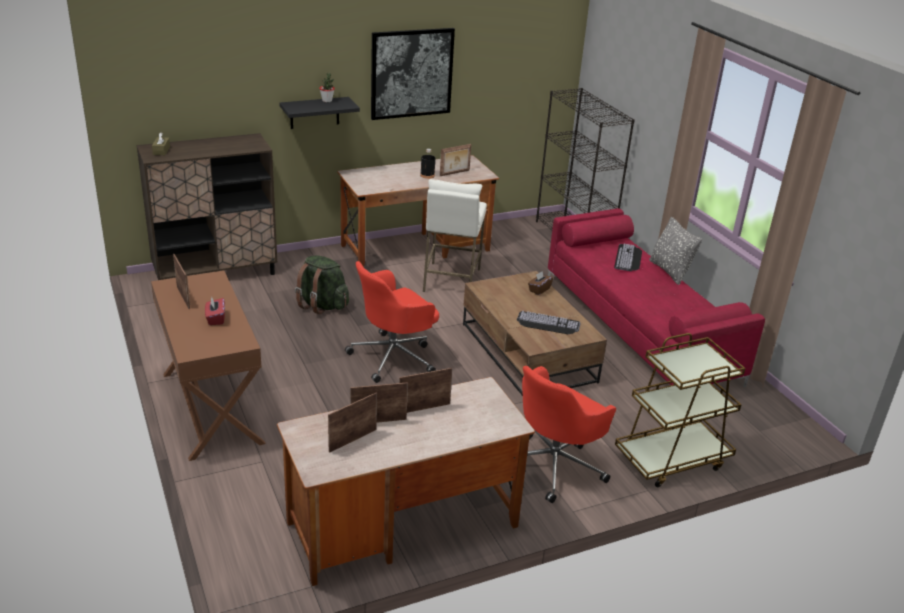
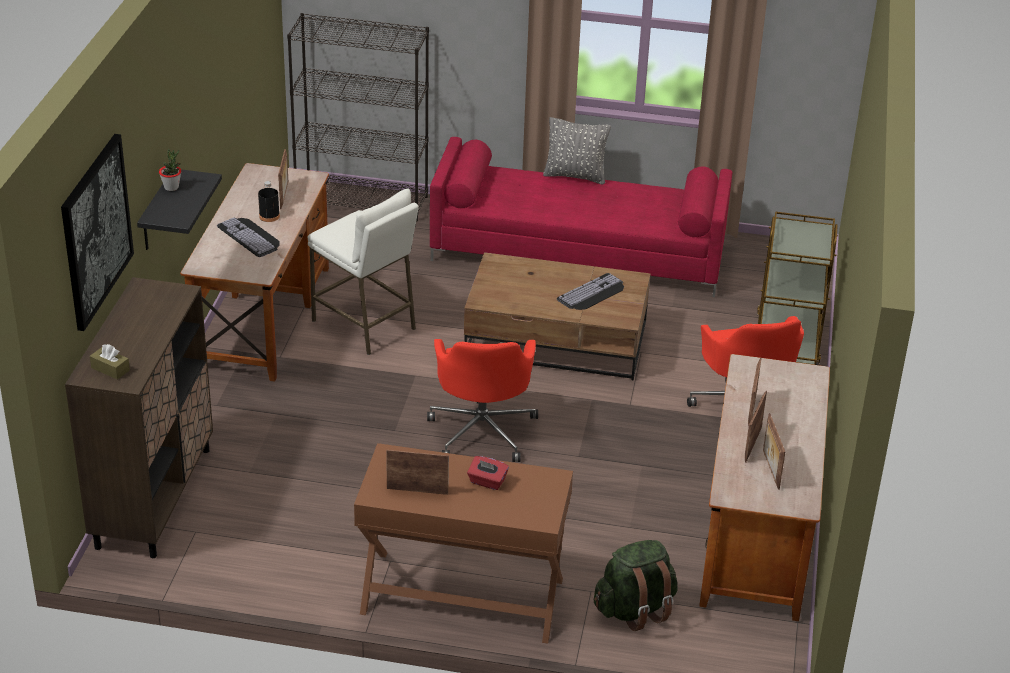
camera: 55 degrees left, 5 degrees up
(322, 305) = (323, 440): green backpack -> green backpack (635, 609)
(411, 73) = (202, 97): picture -> picture (96, 231)
(539, 289) = (524, 268): brown tissue box -> none
(629, 258) = (528, 185): keyboard -> keyboard (251, 236)

